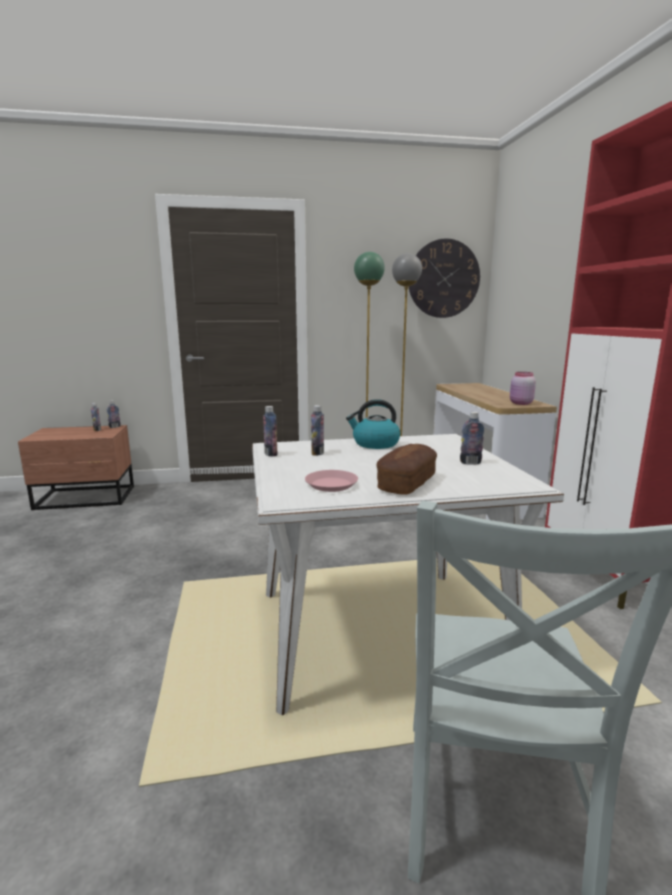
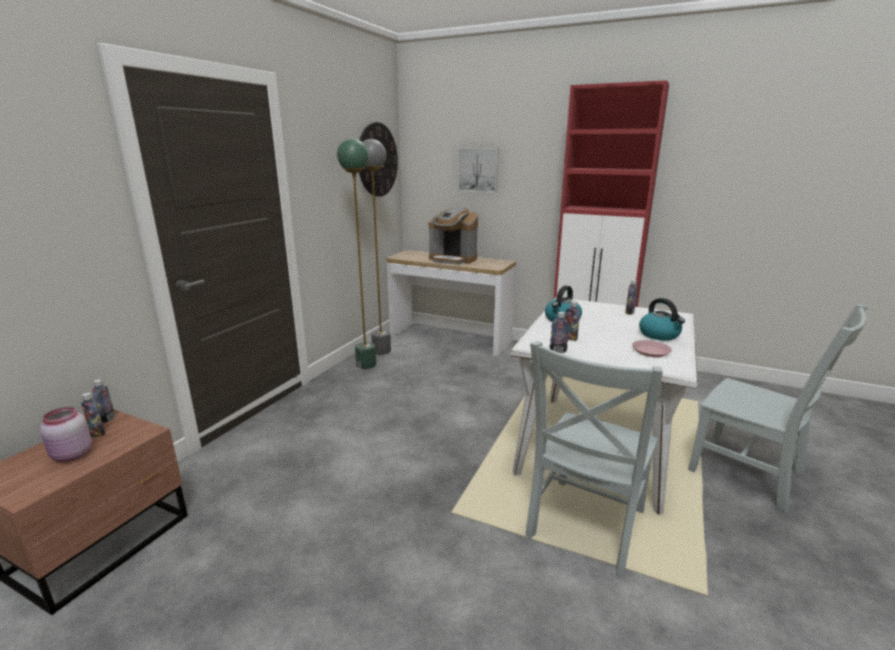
camera: 55 degrees left, 5 degrees up
(213, 659) = (584, 527): none -> grey chair
(406, 483) = (660, 335): bread -> kettle
(489, 394) = (453, 259): none -> coffee machine
(520, 403) = (496, 263): pink jar -> pink jar (71, 456)
(542, 284) = (478, 170): none -> picture

